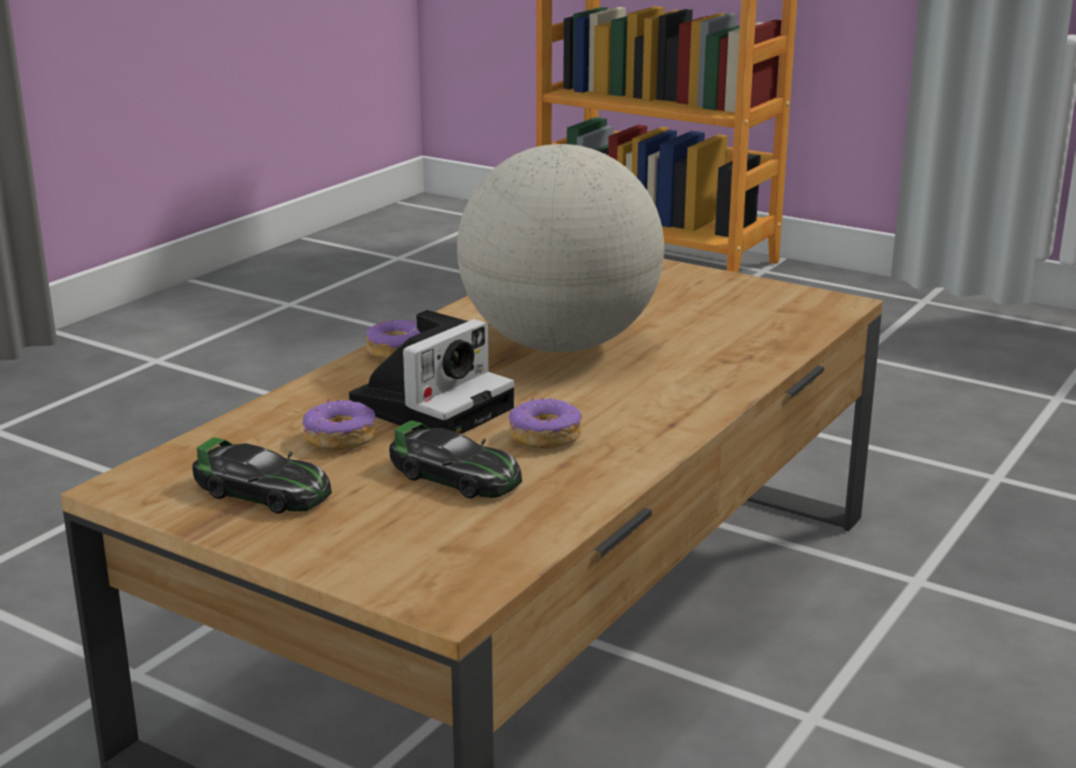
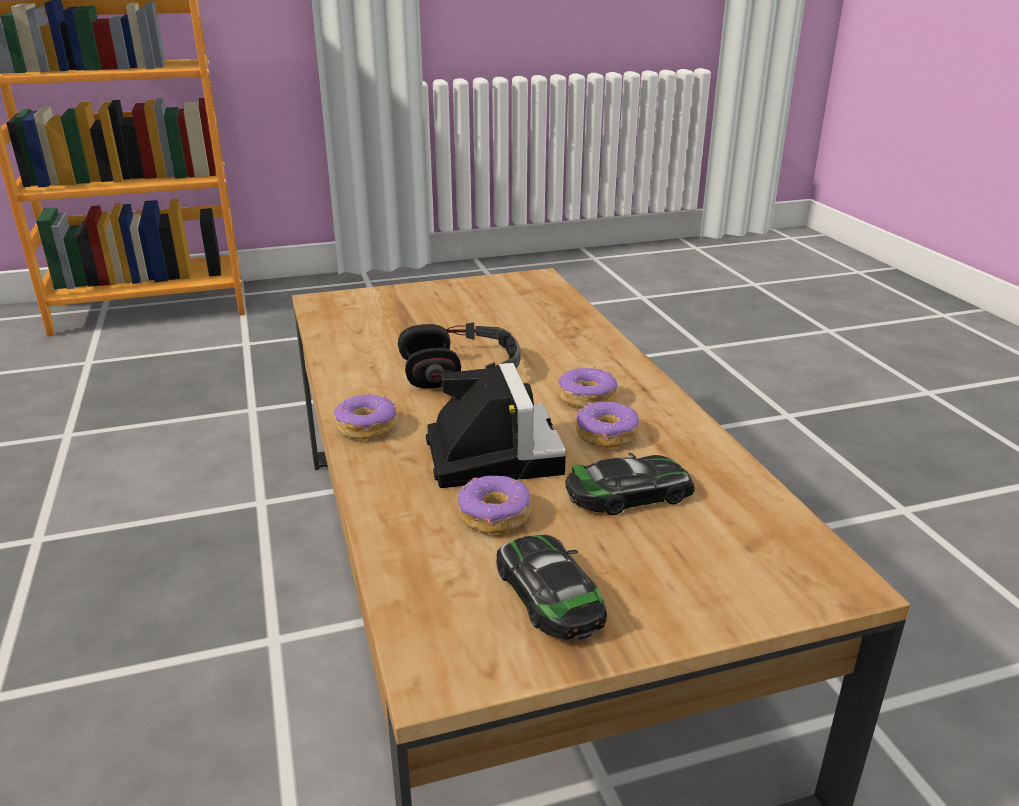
camera: 50 degrees left, 5 degrees up
(261, 491) = (549, 594): toy car -> toy car turned 90 degrees counterclockwise
(559, 345) = (460, 369): globe -> headphones
(602, 407) = (586, 398): none -> donut

